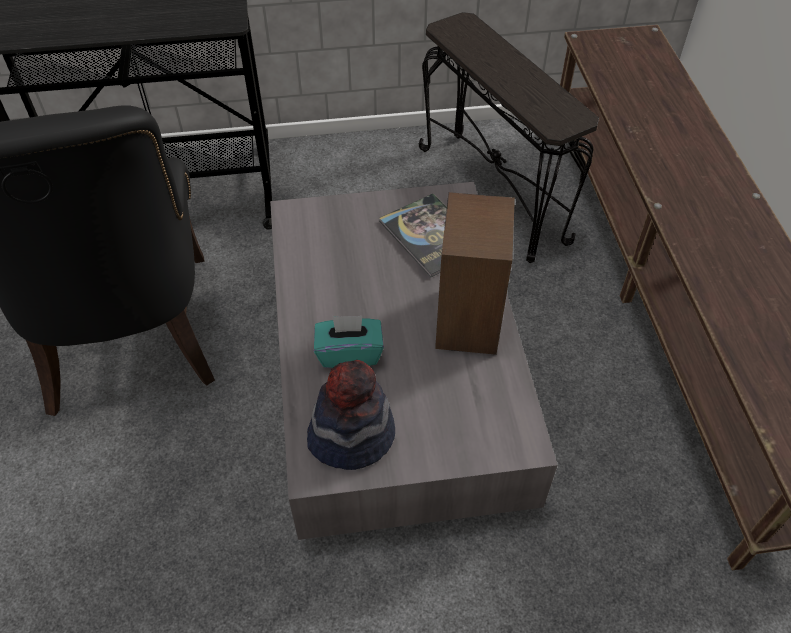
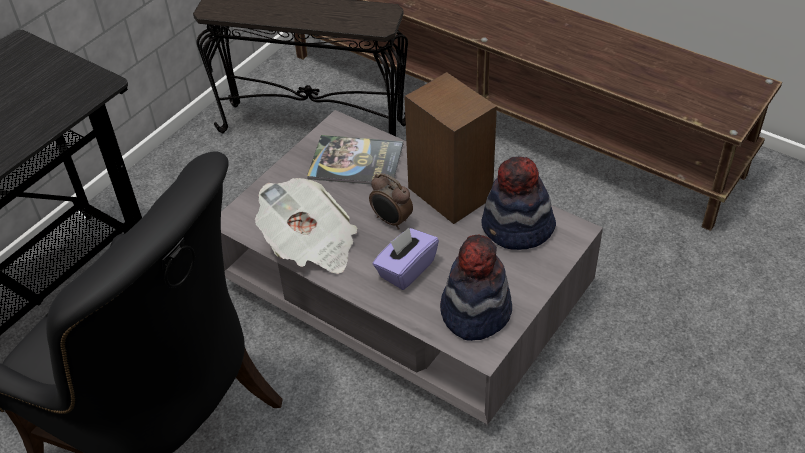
camera: 45 degrees left, 5 degrees down
(312, 274) = (310, 244): none -> newspaper
(349, 353) = (406, 269): turquoise tissue box -> purple tissue box
(392, 305) = (391, 221): none -> alarm clock
(480, 398) = (517, 228): none -> hat

